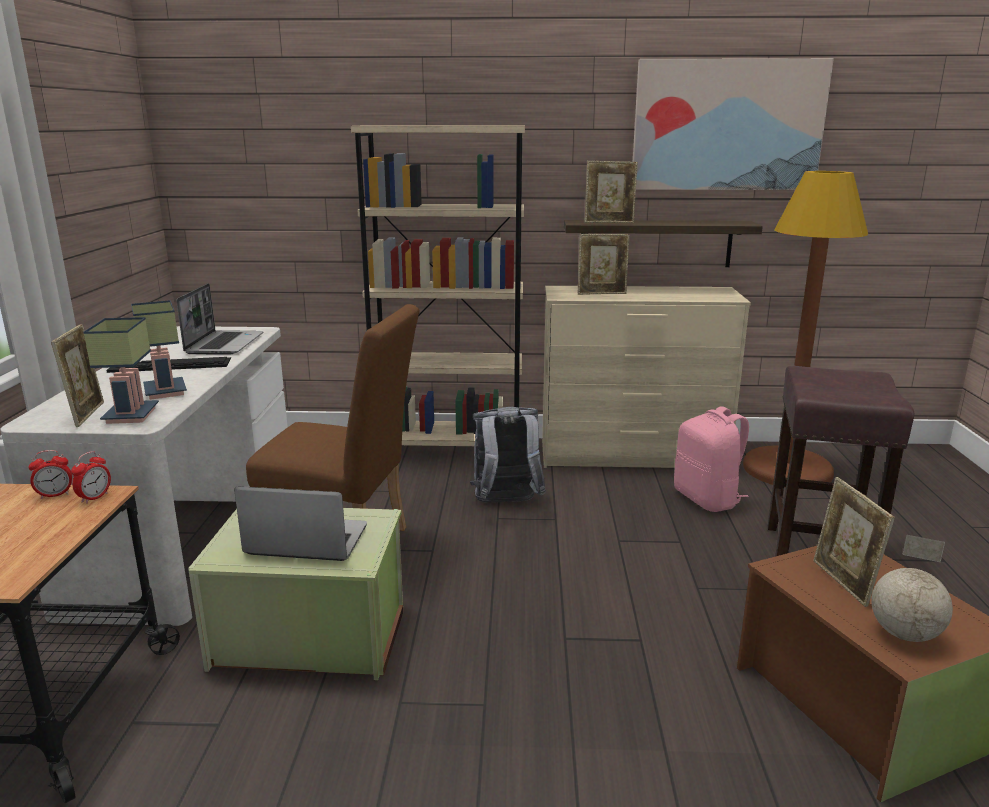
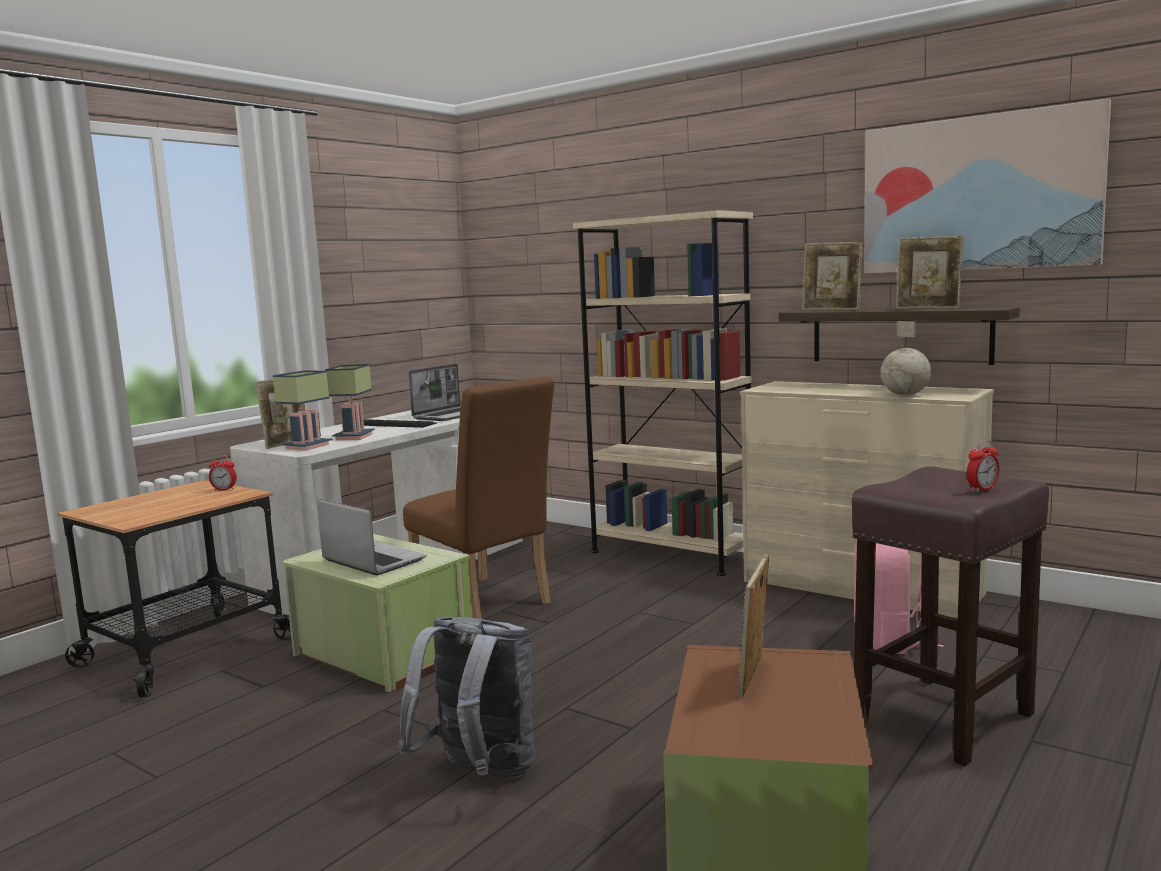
camera: 35 degrees right, 10 degrees down
(95, 497) = (240, 494): alarm clock -> alarm clock (982, 489)
(506, 504) = (663, 603): grey backpack -> grey backpack (479, 774)
(602, 294) = (813, 388): picture frame -> picture frame (928, 309)
(787, 470) = (1049, 635): brown floor lamp -> none
(903, 633) = (734, 724): globe -> globe (905, 395)

